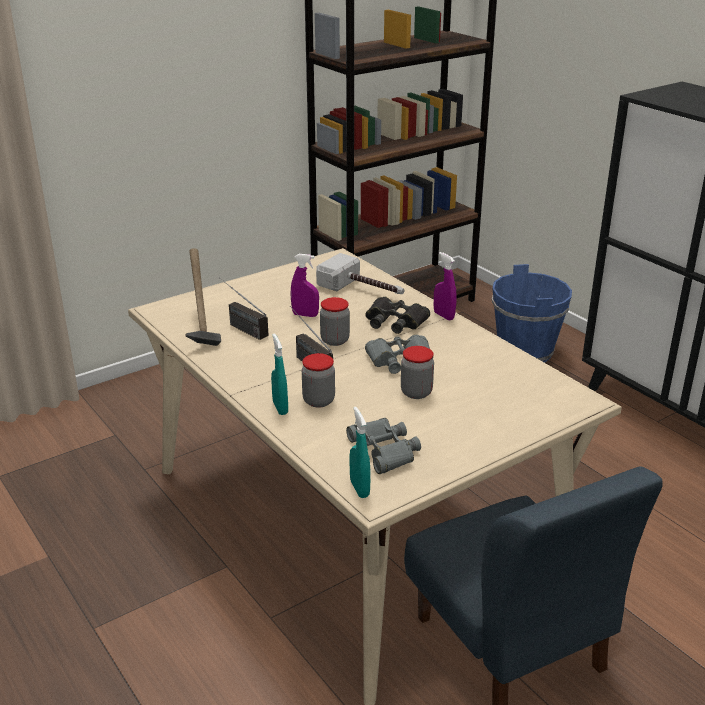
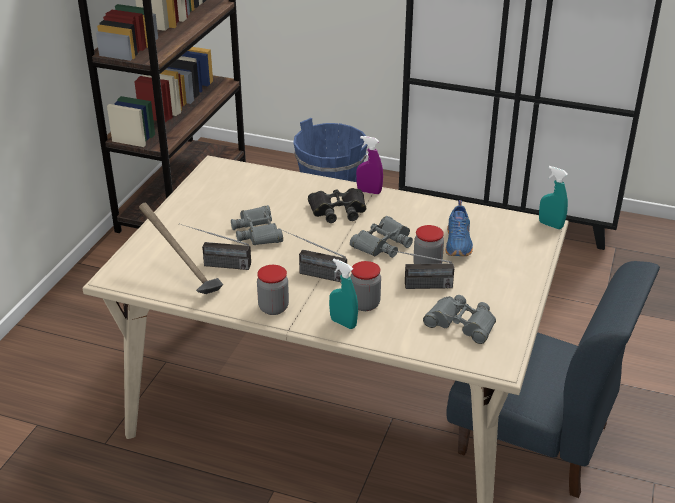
camera: 35 degrees left, 5 degrees up
(305, 315) = (257, 232): purple spray bottle -> grey binoculars
(335, 340) = (311, 246): jar -> jar (273, 308)
(359, 488) = (481, 361): turquoise spray bottle -> turquoise spray bottle (550, 225)
(363, 290) = (277, 190): hammer -> none
(383, 404) = (415, 286): none -> radio
(473, 385) = (459, 243): none -> blue shoe

